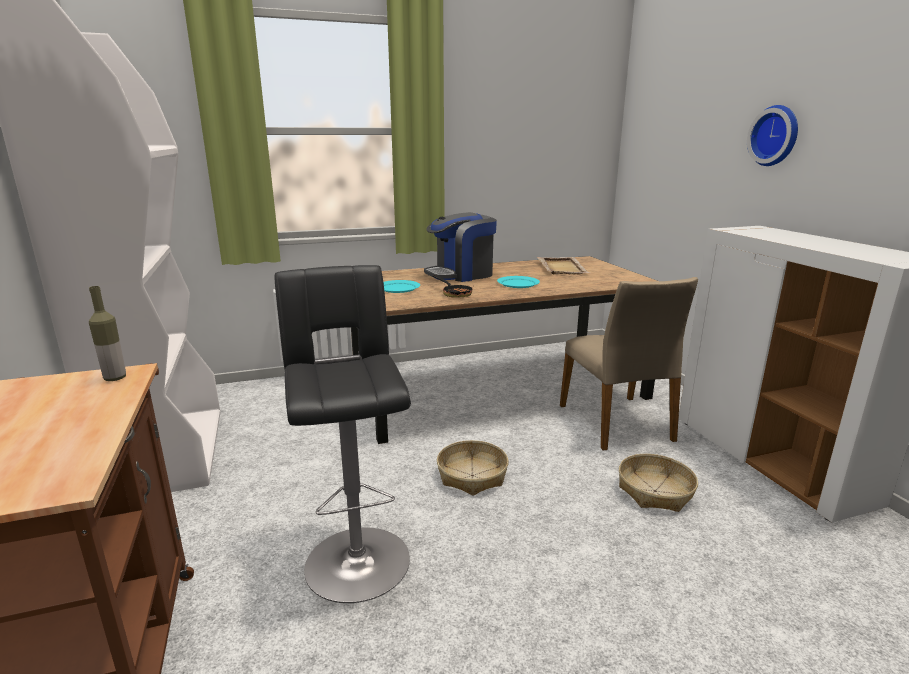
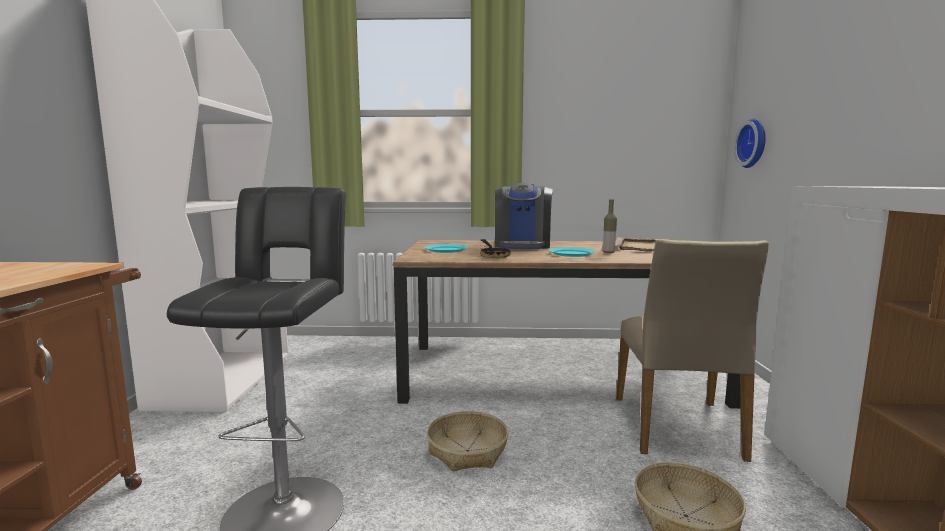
camera: 20 degrees right, 10 degrees down
(115, 378) = (72, 266): bottle -> bottle (608, 252)
(461, 274) = (522, 245): coffee machine -> coffee machine turned 75 degrees counterclockwise
(776, 136) = (895, 71): wall clock -> wall clock (754, 143)

